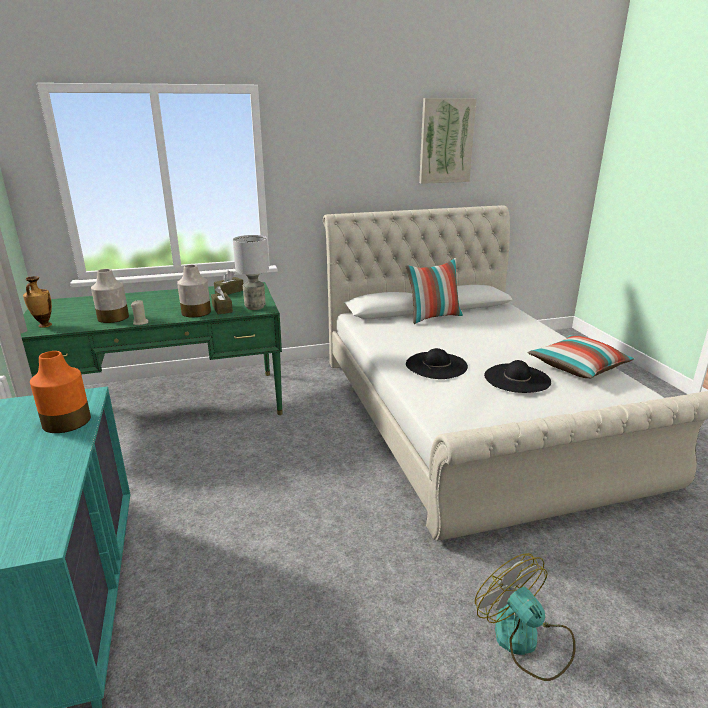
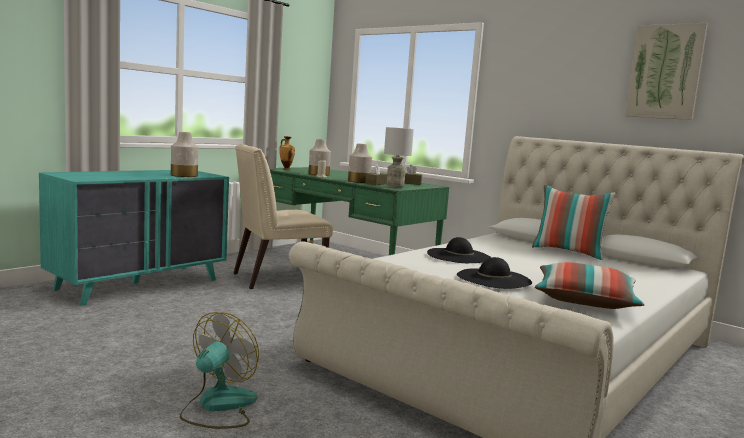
camera: 55 degrees right, 15 degrees down
(66, 421) = (183, 175): orange vase -> beige vase
(176, 472) = (279, 278): none -> beige chair

